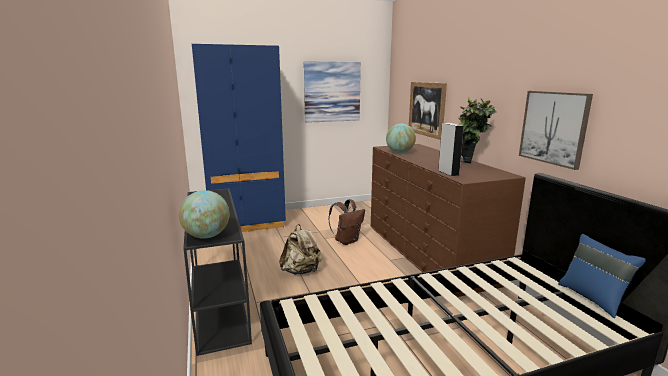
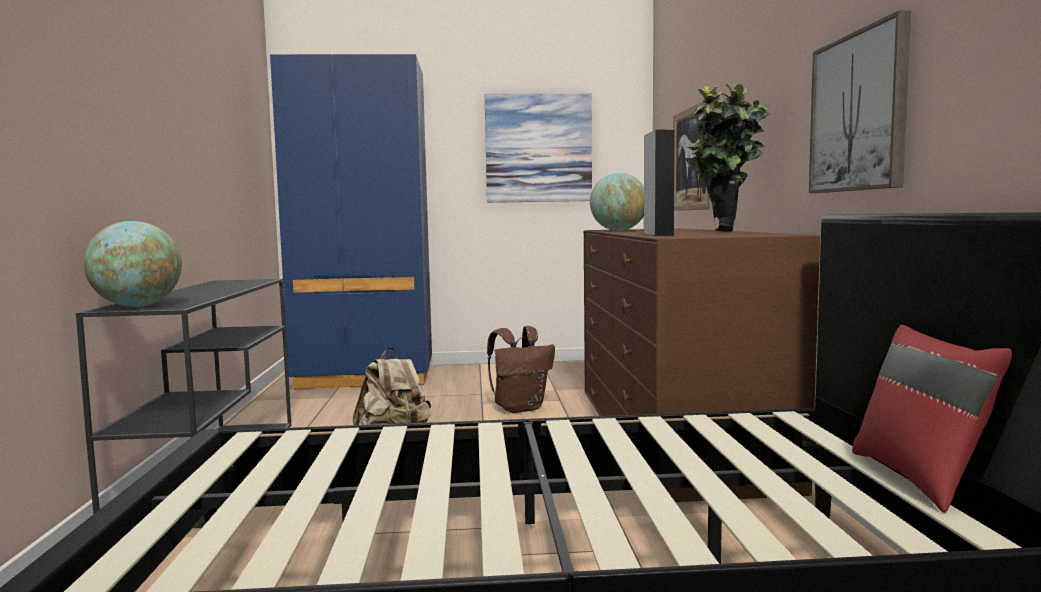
camera: 15 degrees right, 10 degrees down
(593, 298) = (922, 479): blue pillow -> red pillow

